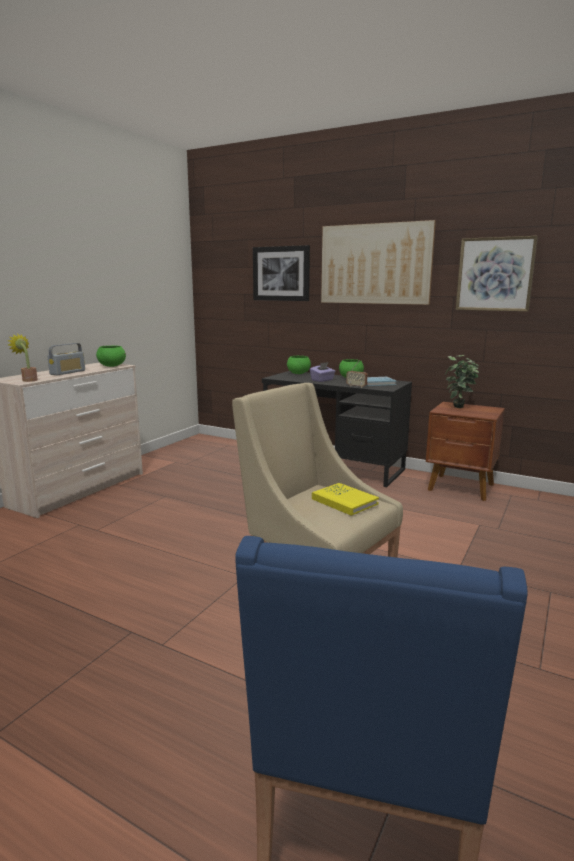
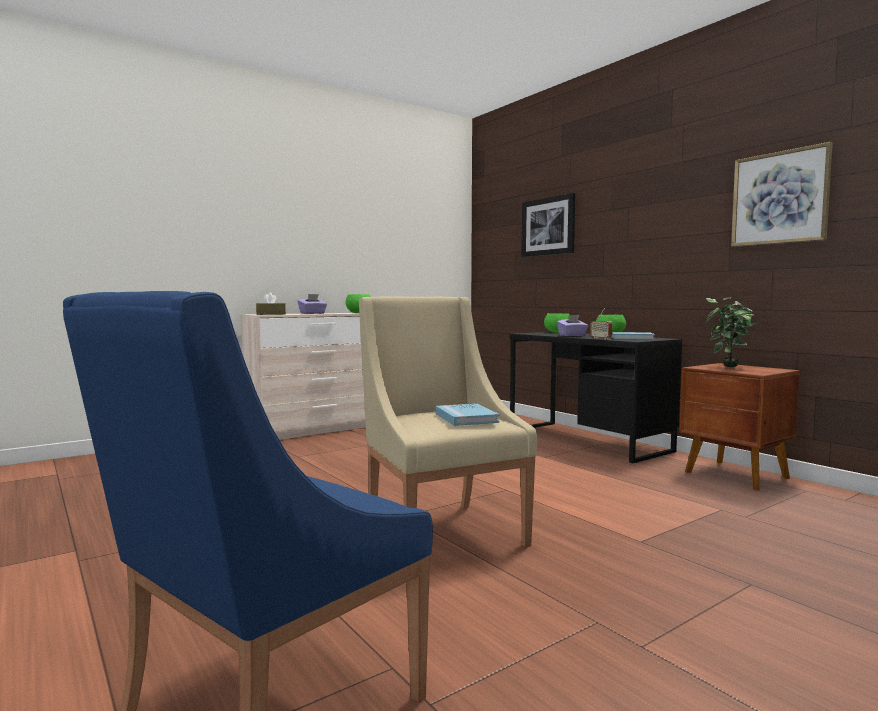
camera: 25 degrees right, 10 degrees down
(28, 380) = (271, 314): potted plant -> brown tissue box
(68, 372) = (312, 313): radio -> purple tissue box
(344, 501) = (466, 418): yellow book -> blue book
(375, 264) = (640, 204): picture -> none

